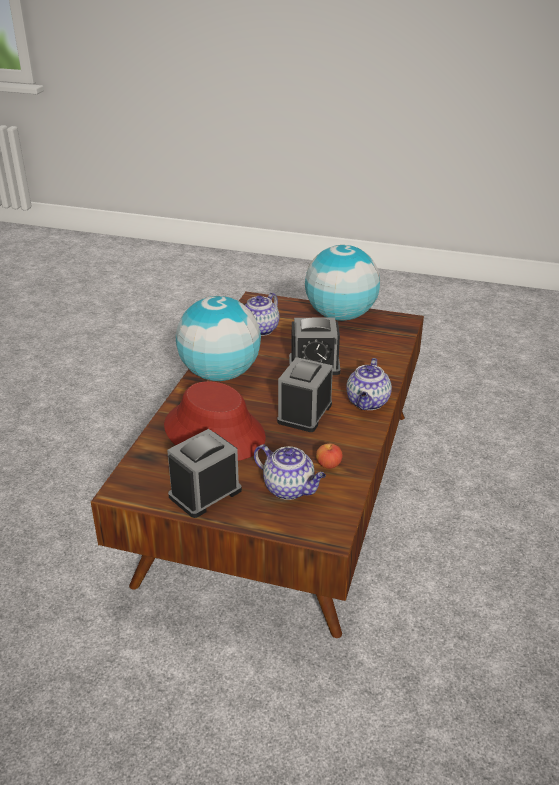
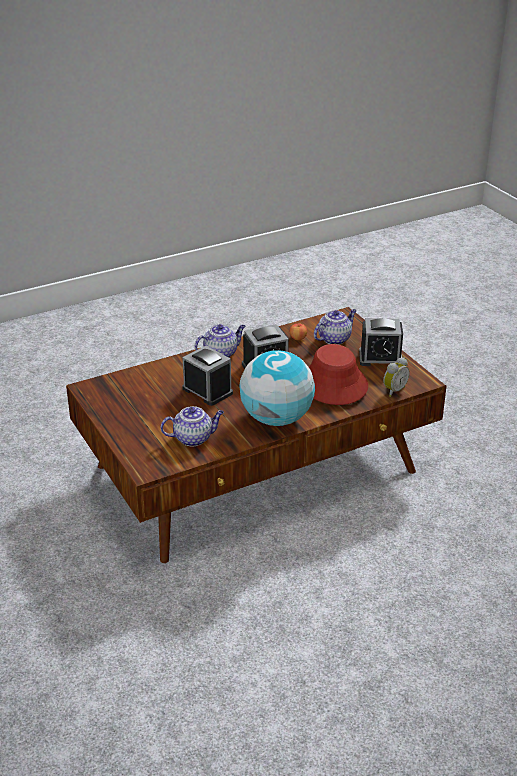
camera: 135 degrees left, 0 degrees up
(144, 459) = (393, 390): none -> alarm clock
(290, 489) = (334, 339): teapot -> teapot turned 60 degrees clockwise
(341, 316) = (118, 416): globe -> none

